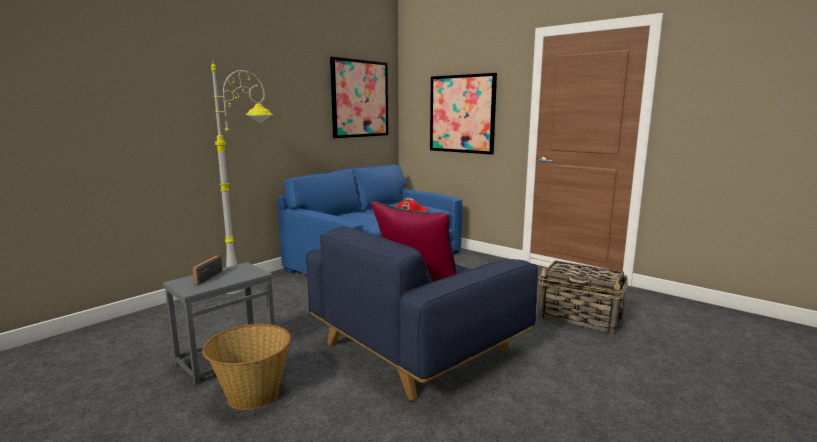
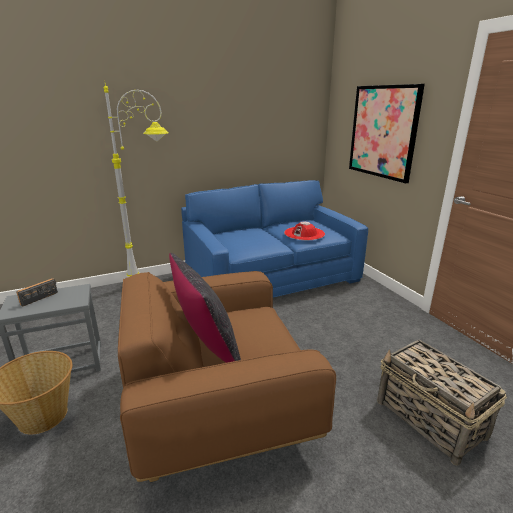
camera: 25 degrees right, 10 degrees up
(360, 99) = (279, 111): picture -> none
(417, 346) = (217, 403): blue armchair -> brown armchair

